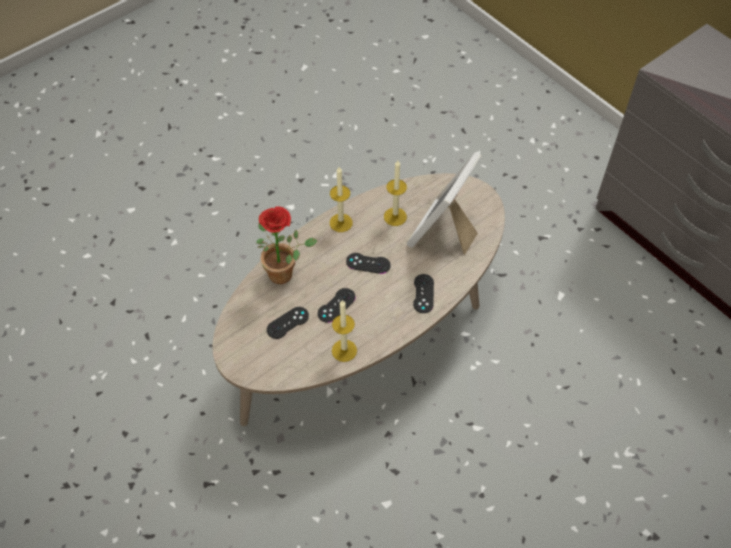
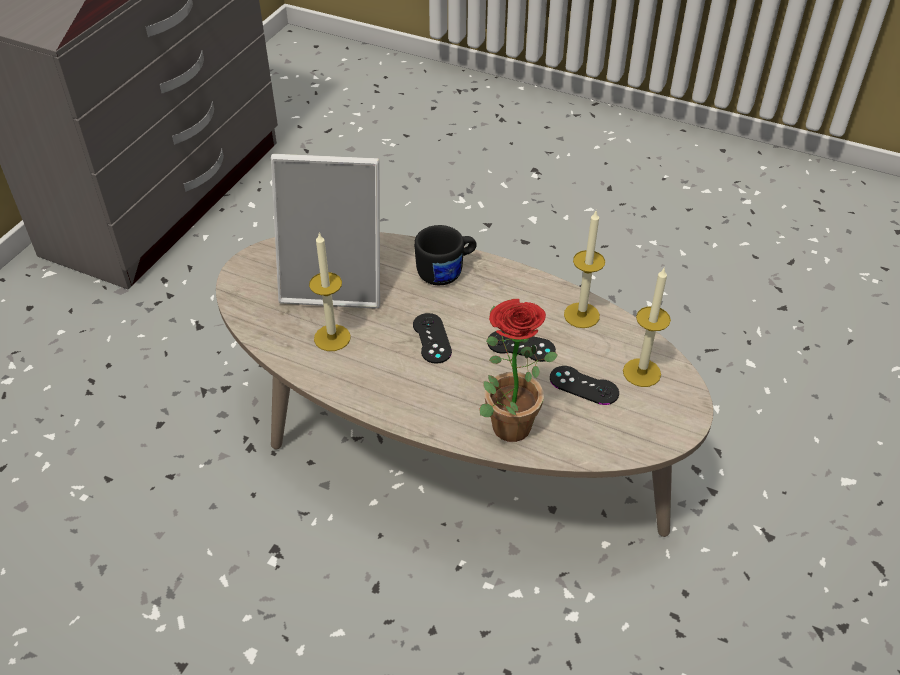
camera: 115 degrees left, 10 degrees down
(341, 222) = (375, 393): candle -> candle (641, 372)
(423, 293) = (447, 272): black game controller -> black mug

